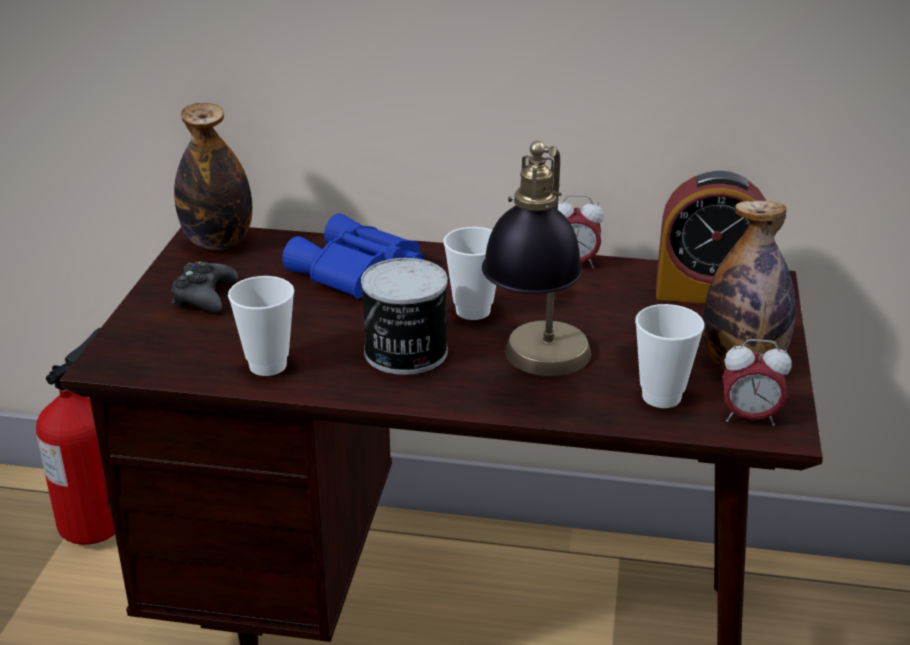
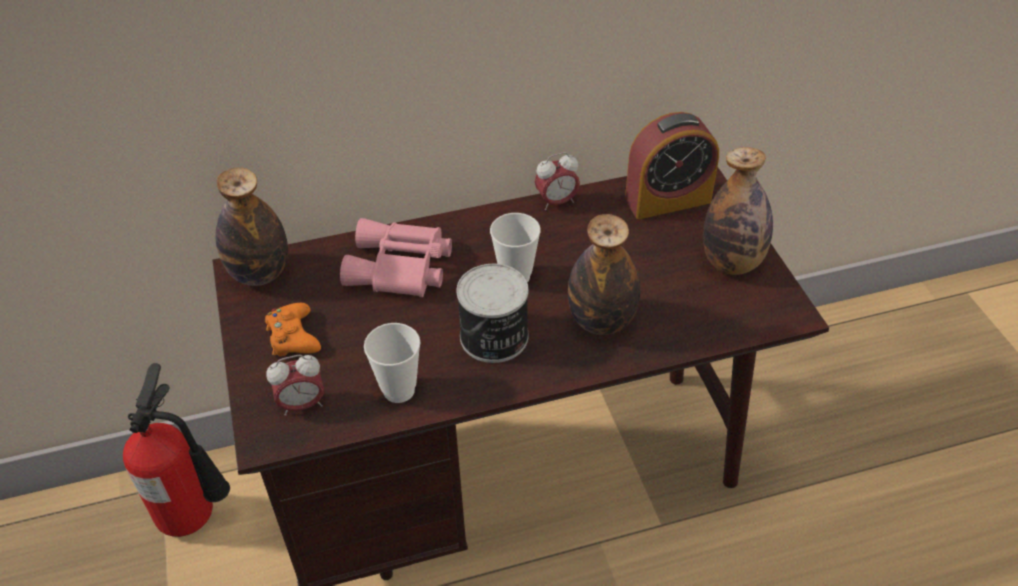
camera: 25 degrees left, 15 degrees up
(204, 296) = (293, 337): black game controller -> orange game controller
(357, 273) = (400, 269): blue binoculars -> pink binoculars
(537, 372) = (601, 321): table lamp -> bottle
(661, 397) = (699, 313): cup -> none
(749, 417) = (765, 310): alarm clock -> alarm clock (302, 404)

